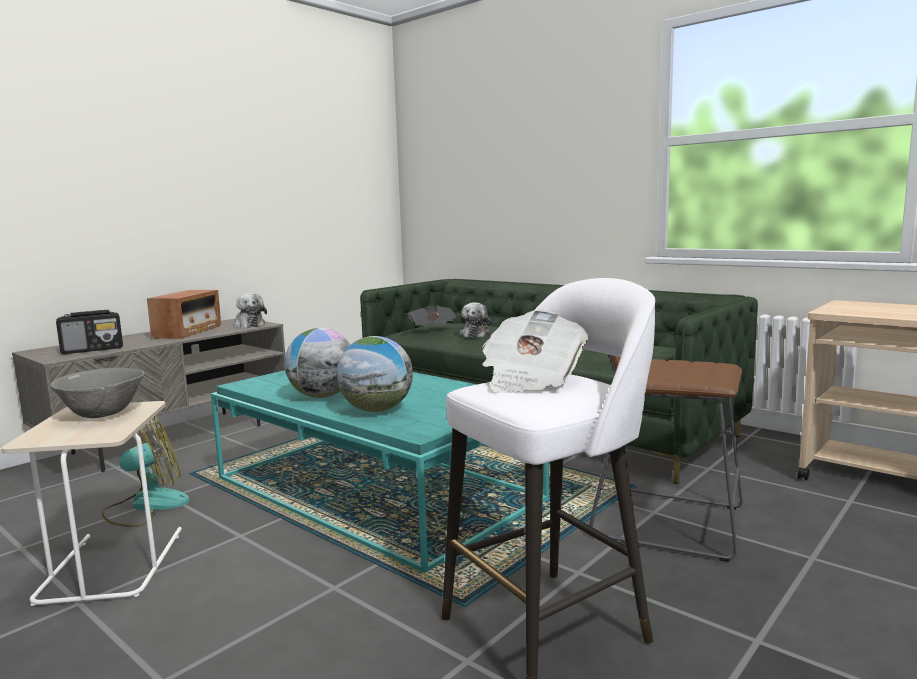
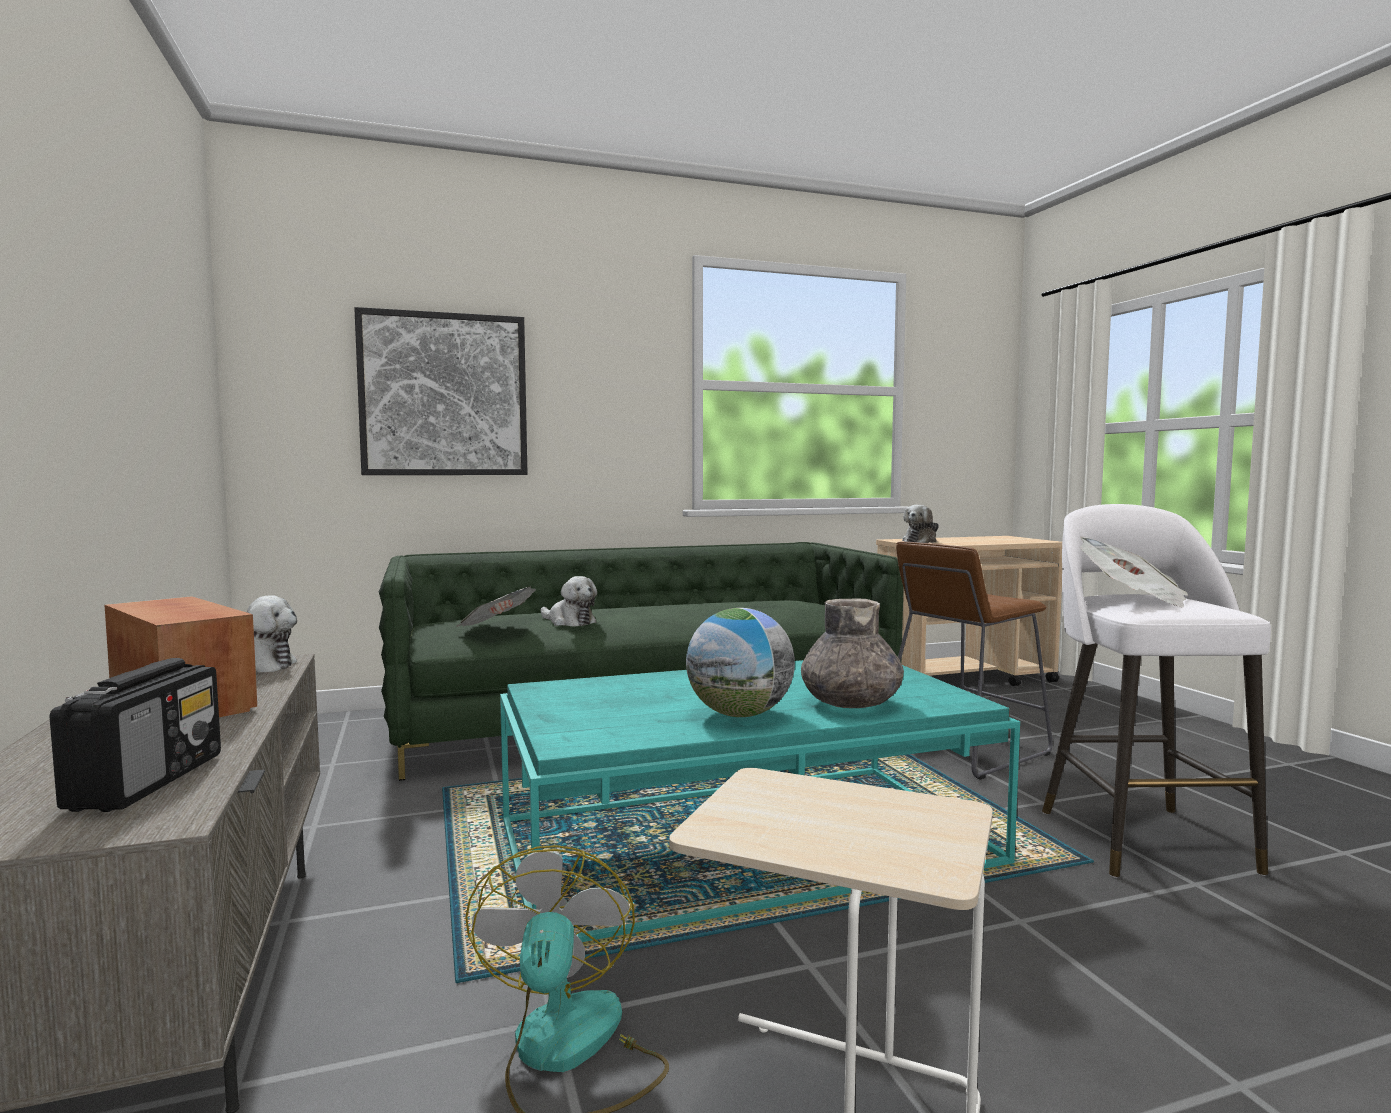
camera: 60 degrees left, 5 degrees down
(103, 415) = (795, 810): grey bowl -> none
(376, 410) = (851, 703): globe -> grey vase
(491, 171) = (444, 395): none -> picture
(856, 307) = (920, 541): none -> plush toy

